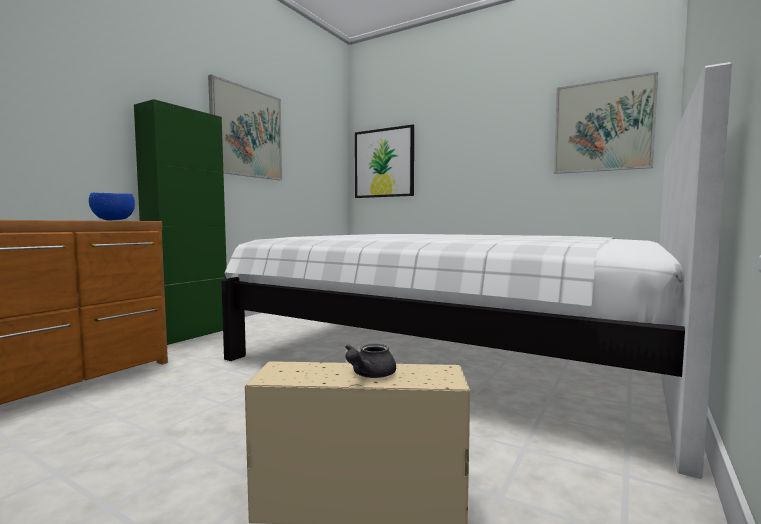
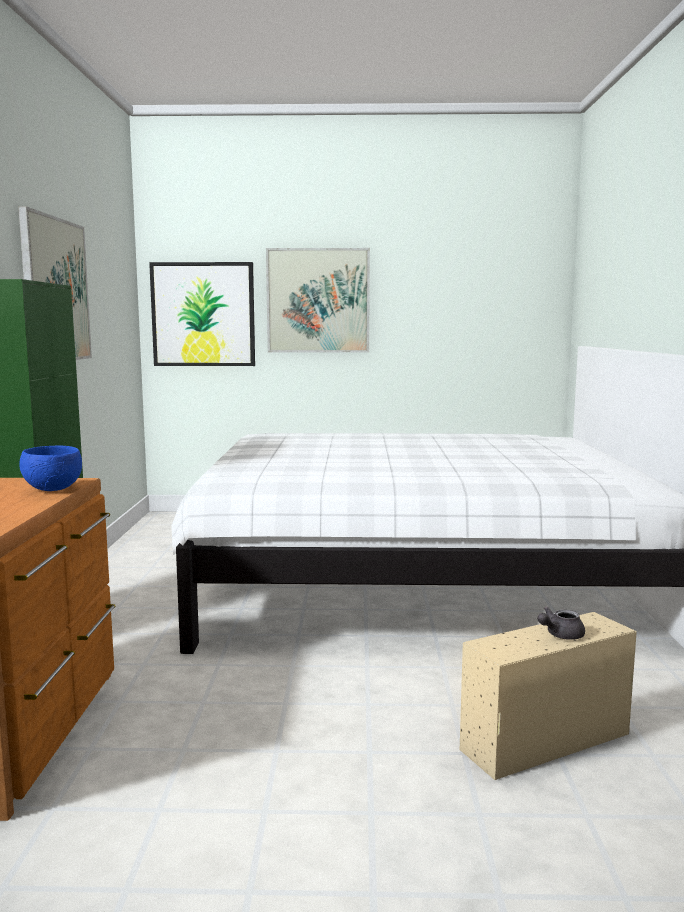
camera: 30 degrees left, 5 degrees up
(369, 375) = (560, 635): grey teapot -> grey teapot turned 60 degrees clockwise
(602, 126) = (499, 294): picture -> picture (318, 301)

